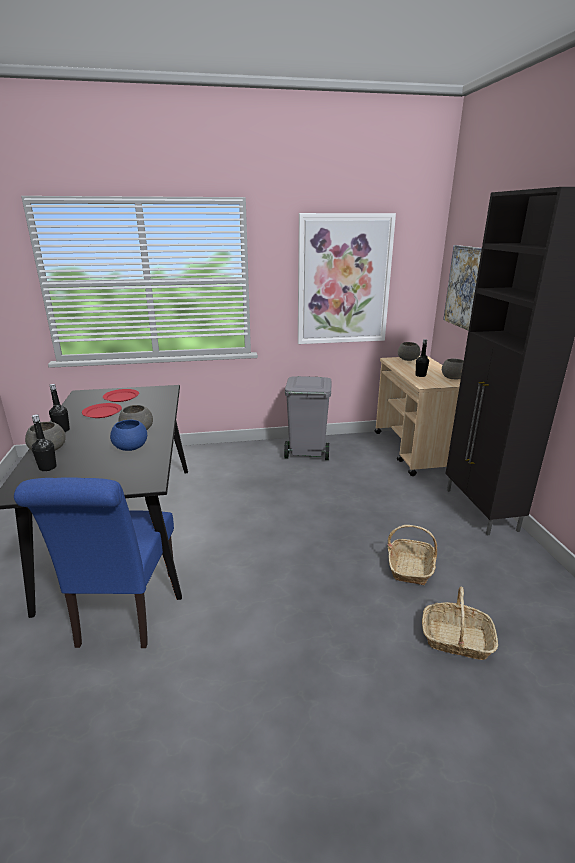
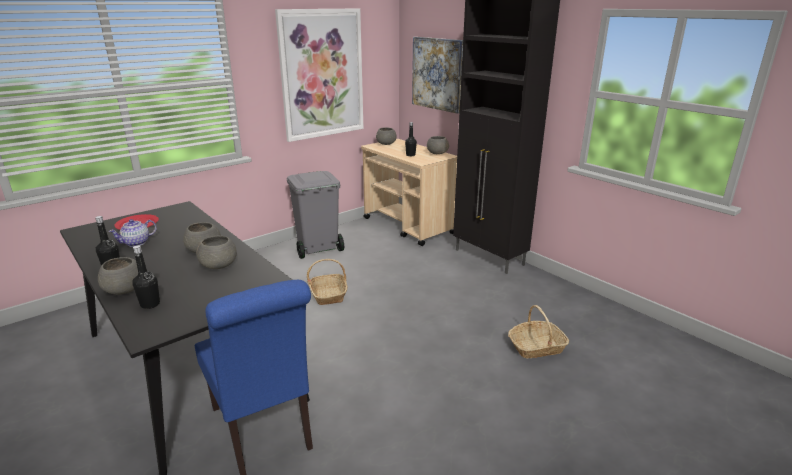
camera: 30 degrees left, 0 degrees up
(102, 412) = (136, 243): red plate -> teapot
(131, 448) = (219, 265): blue bowl -> grey bowl
(410, 567) = (472, 312): basket -> basket (328, 294)

